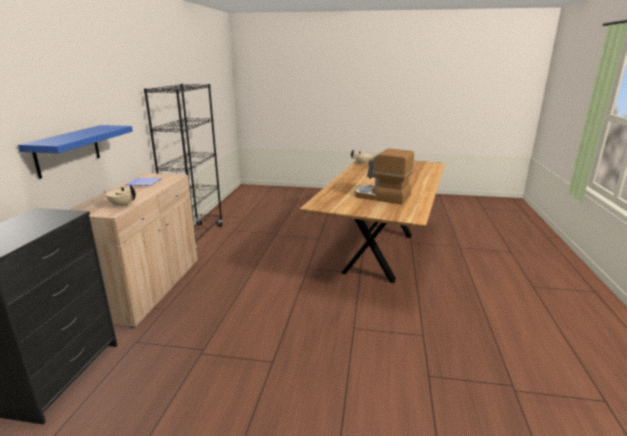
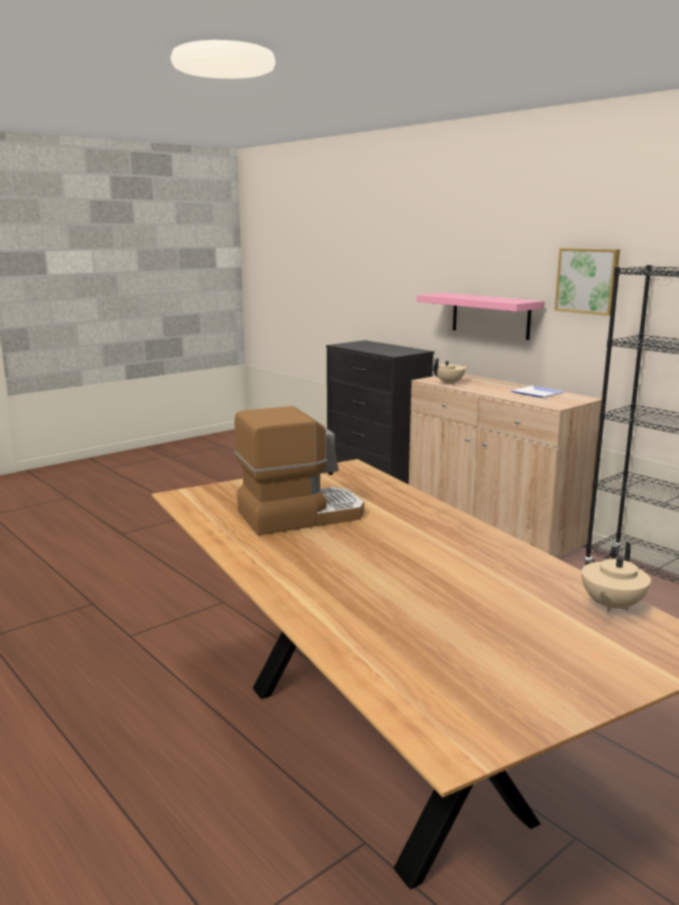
camera: 130 degrees right, 5 degrees down
(68, 150) = (490, 315): blue shelf -> pink shelf
(118, 104) = (588, 281): none -> picture

